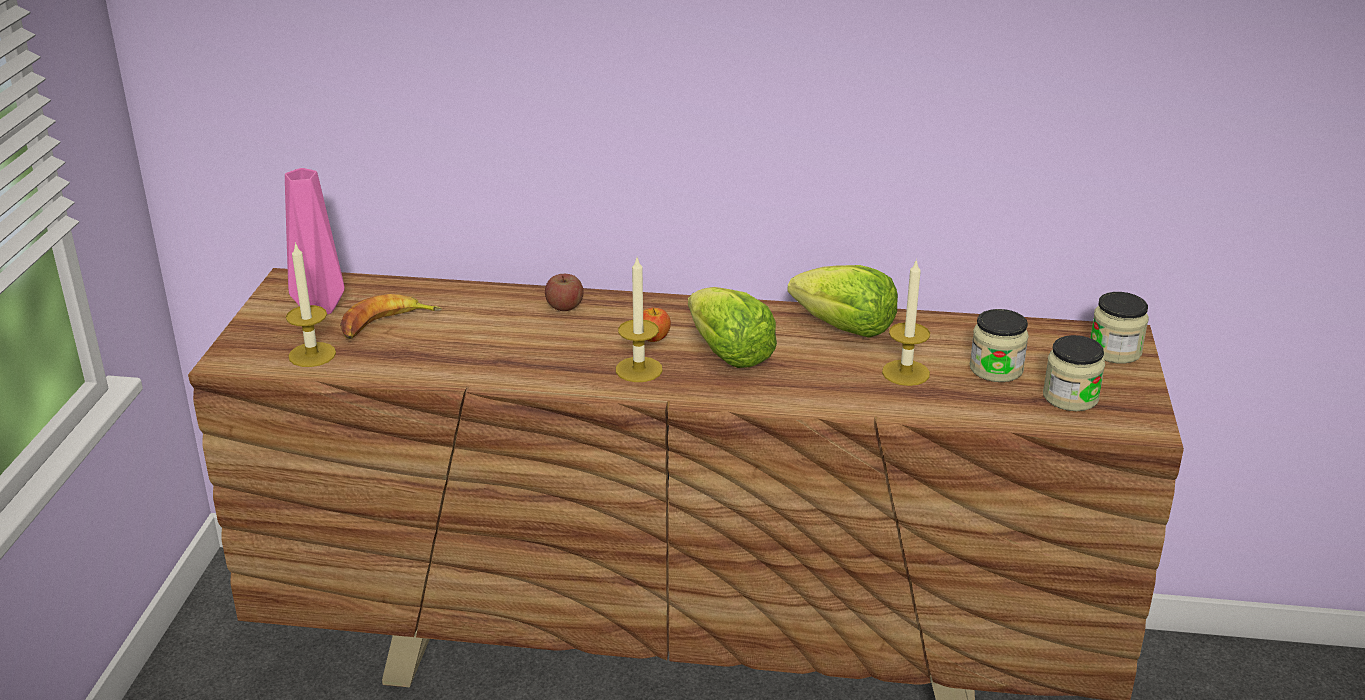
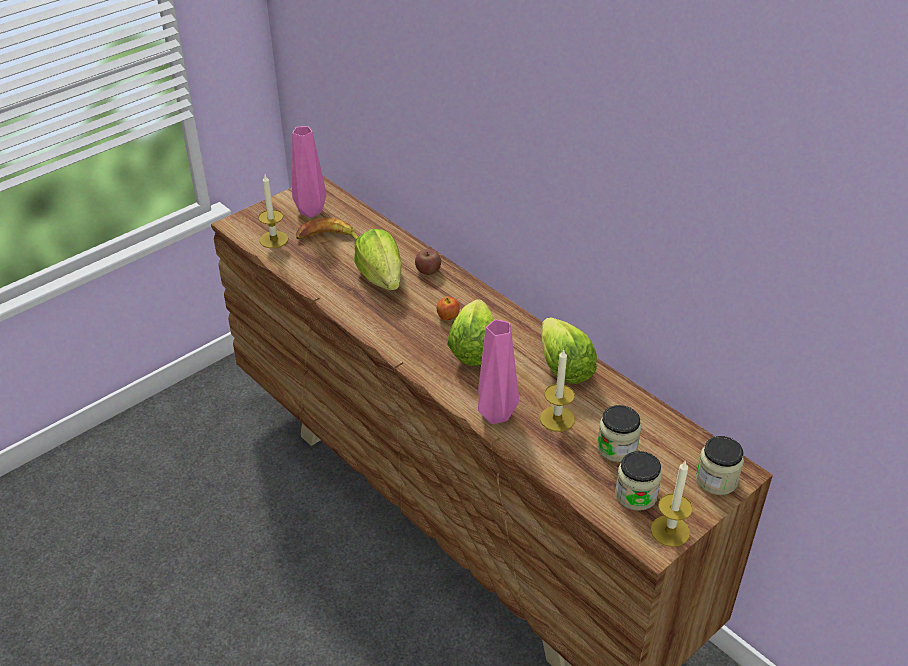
camera: 40 degrees right, 10 degrees up
(518, 335) = (381, 278): none -> lettuce
(639, 369) = (413, 333): candle -> candle (670, 531)
(841, 400) = (494, 415): none -> pink vase

